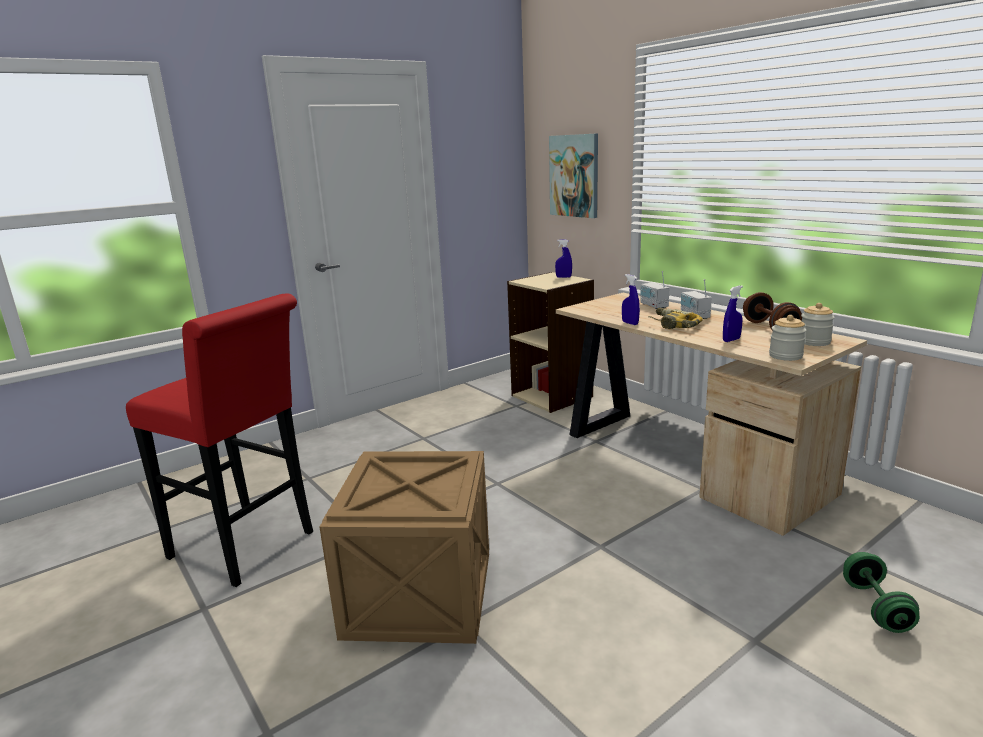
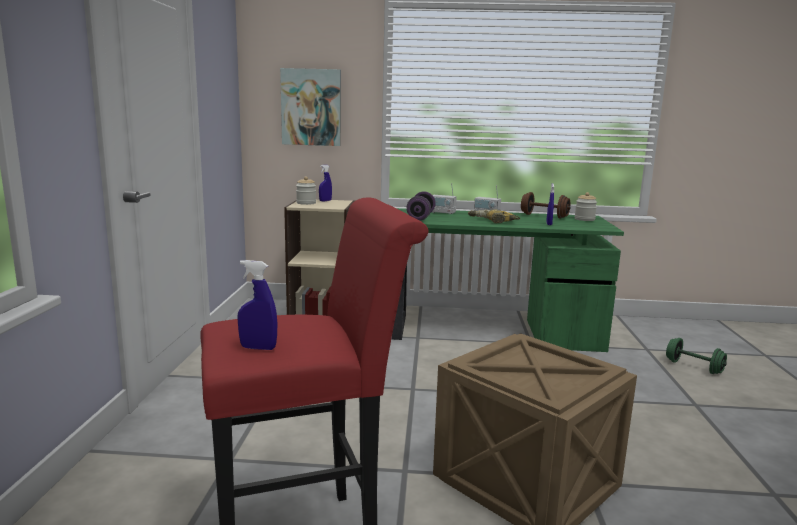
camera: 50 degrees left, 5 degrees down
(610, 308) = (420, 217): none -> purple dumbbell
(630, 323) = (466, 223): blue spray bottle -> blue spray bottle (258, 348)
(685, 459) = (490, 331): beige desk -> green desk
(785, 356) = (597, 227): jar -> jar (306, 203)

